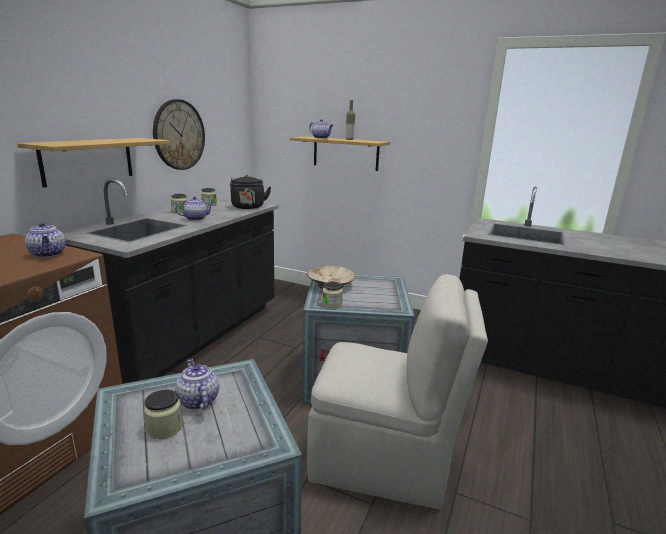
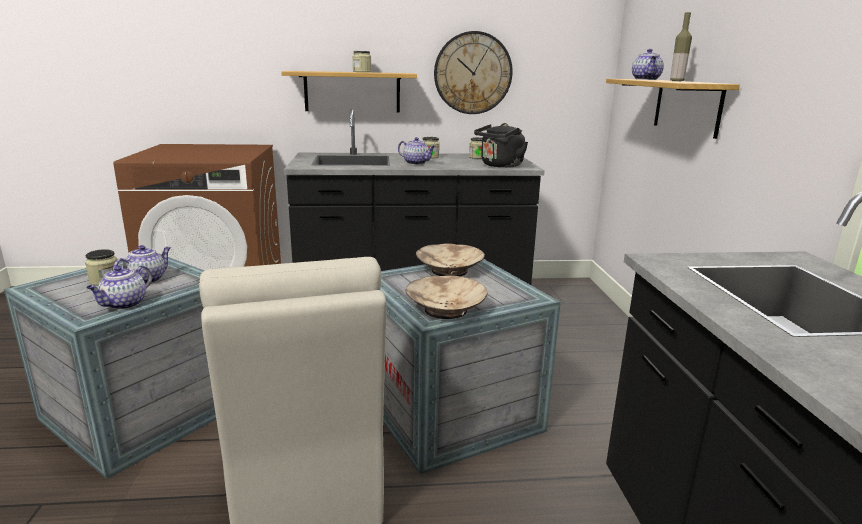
camera: 60 degrees right, 0 degrees up
(48, 254) = (233, 156): teapot -> teapot (124, 304)
(332, 304) = (393, 282): jar -> jar (362, 72)
(390, 303) = (445, 309): none -> beige bowl

